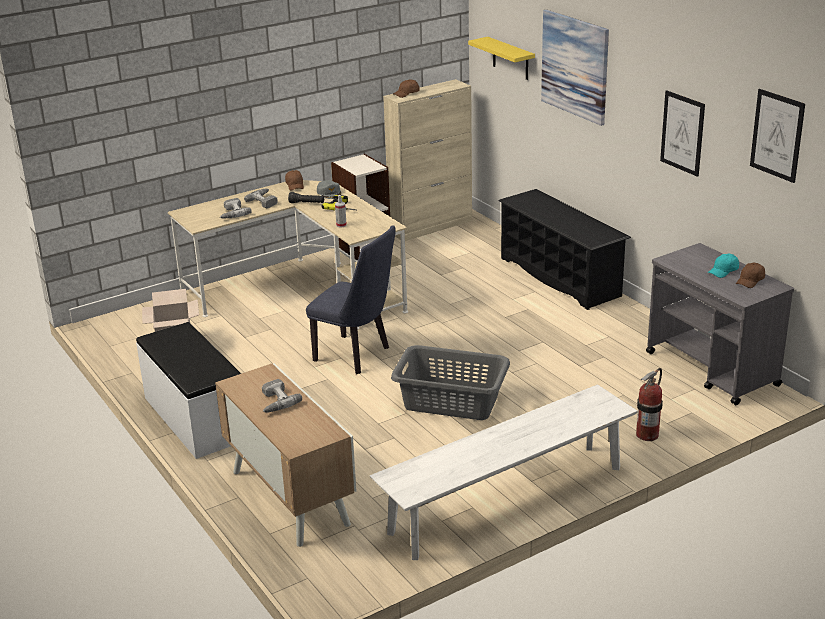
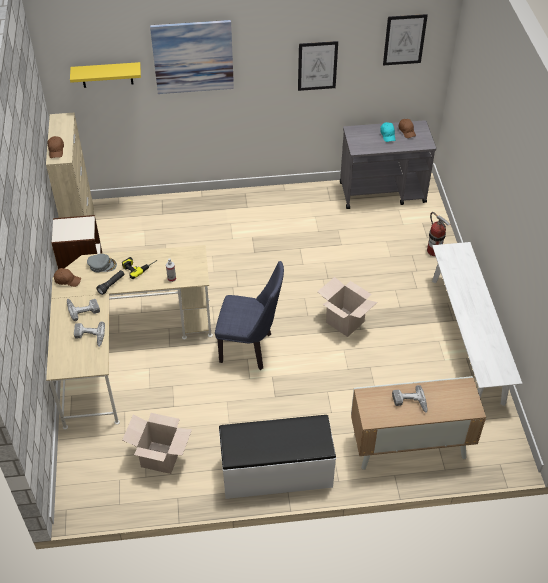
camera: 65 degrees left, 20 degrees up
(357, 355) = (251, 348): blue chair -> blue chair turned 45 degrees clockwise
(451, 402) = (345, 322): grey laundry basket -> cardboard box
(560, 277) = (220, 203): black shoe rack -> none

